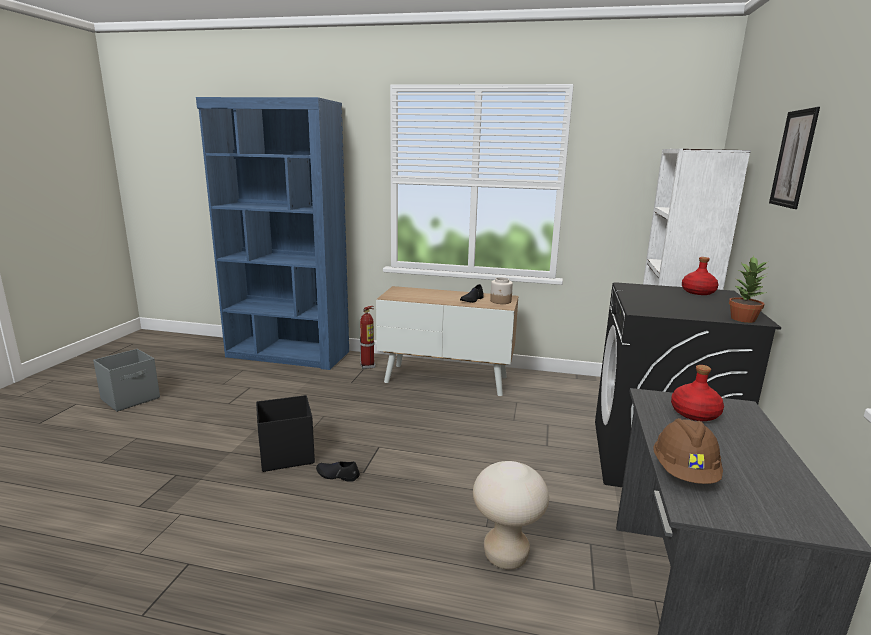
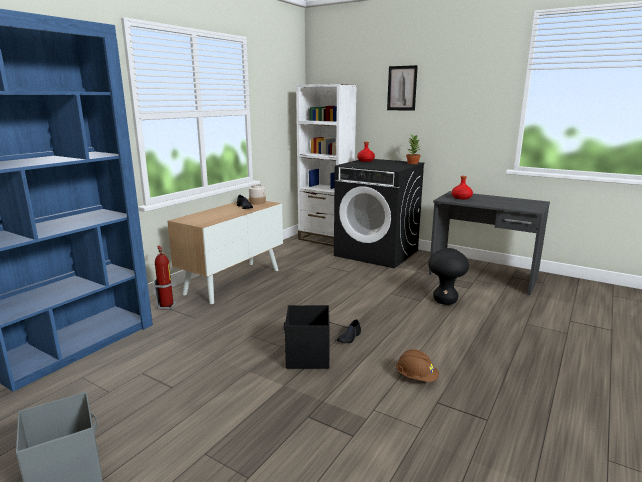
camera: 70 degrees left, 0 degrees up
(505, 556) = (445, 301): beige stool -> black stool
(684, 472) = (510, 206): brown hard hat -> brown hard hat (416, 377)

